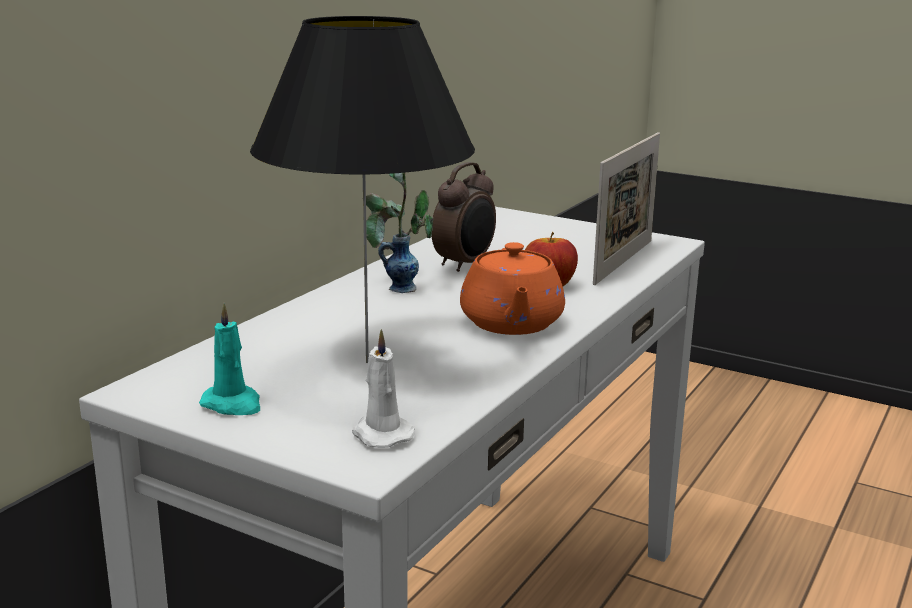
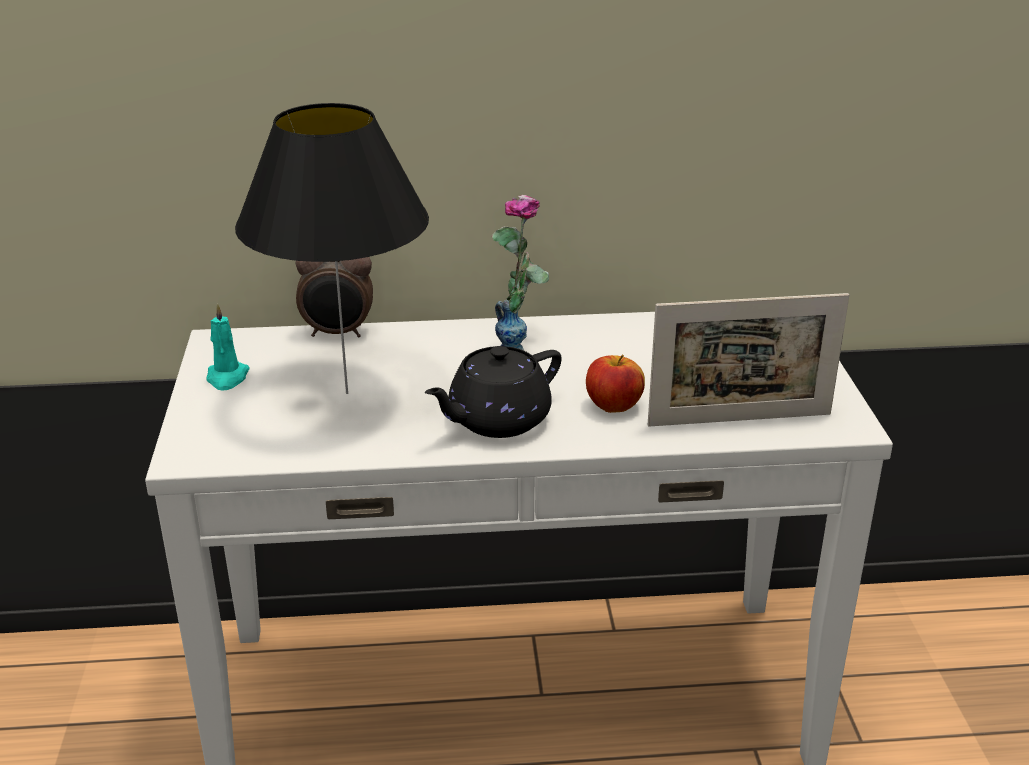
camera: 55 degrees right, 10 degrees up
(380, 434) = (233, 444): white candle -> none
(465, 264) = (610, 352): alarm clock -> alarm clock (338, 333)
(511, 323) = (496, 420): orange teapot -> black teapot

